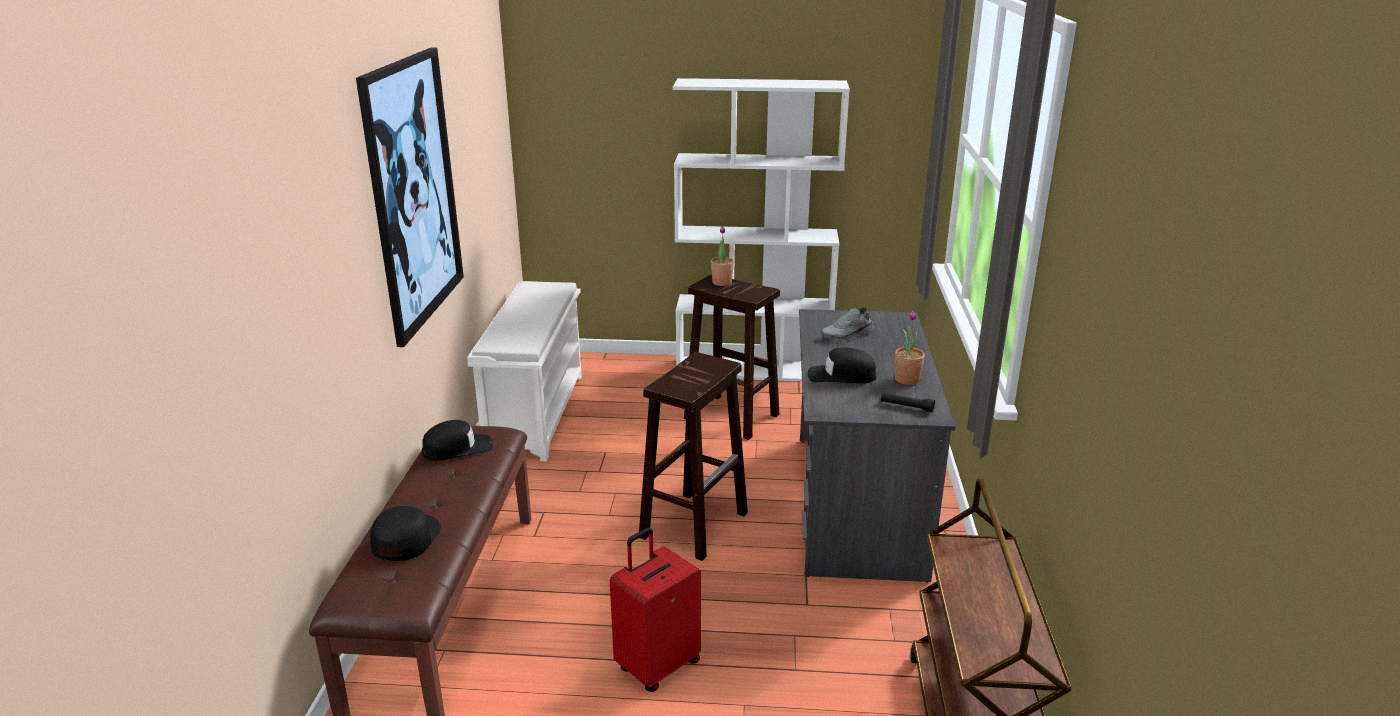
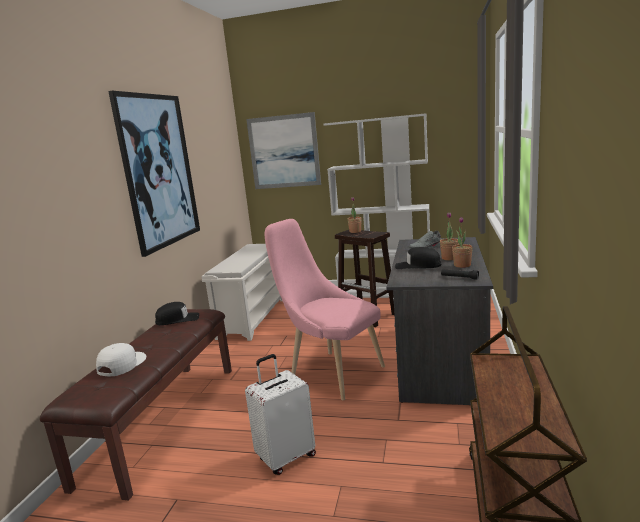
camera: 10 degrees right, 10 degrees down
(405, 538) = (121, 364): black cap -> white cap
(591, 118) = (284, 151): none -> picture
(657, 665) = (286, 457): red suitcase -> white suitcase
(694, 524) = (331, 372): brown stool -> pink chair
(885, 362) = (449, 258): none -> potted plant

